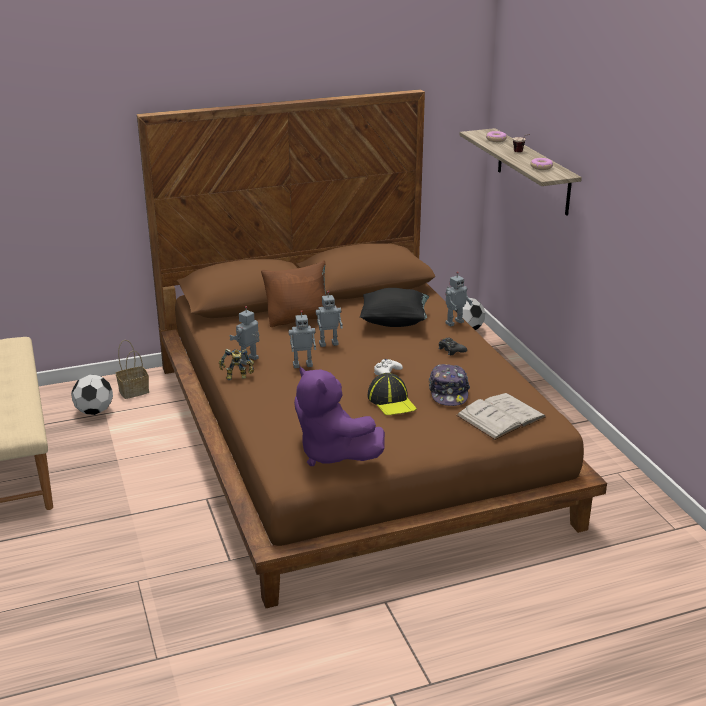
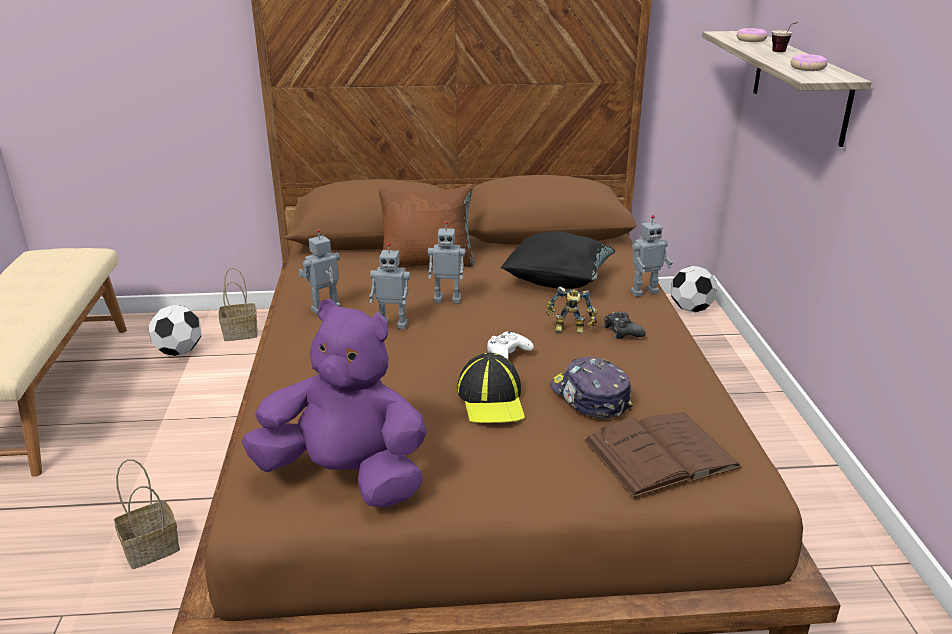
camera: 15 degrees right, 0 degrees up
(170, 536) = (153, 547): none -> basket
(237, 377) = (293, 330): toy robot -> toy robot (570, 330)
(332, 453) = (346, 476): purple plush toy -> purple plush toy turned 135 degrees clockwise
(448, 392) = (589, 398): cap -> cap turned 135 degrees clockwise
(501, 416) = (660, 453): white book -> brown book

